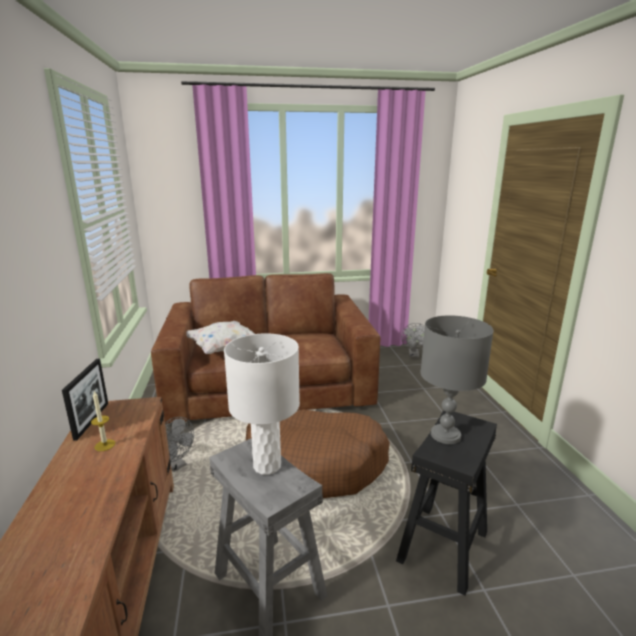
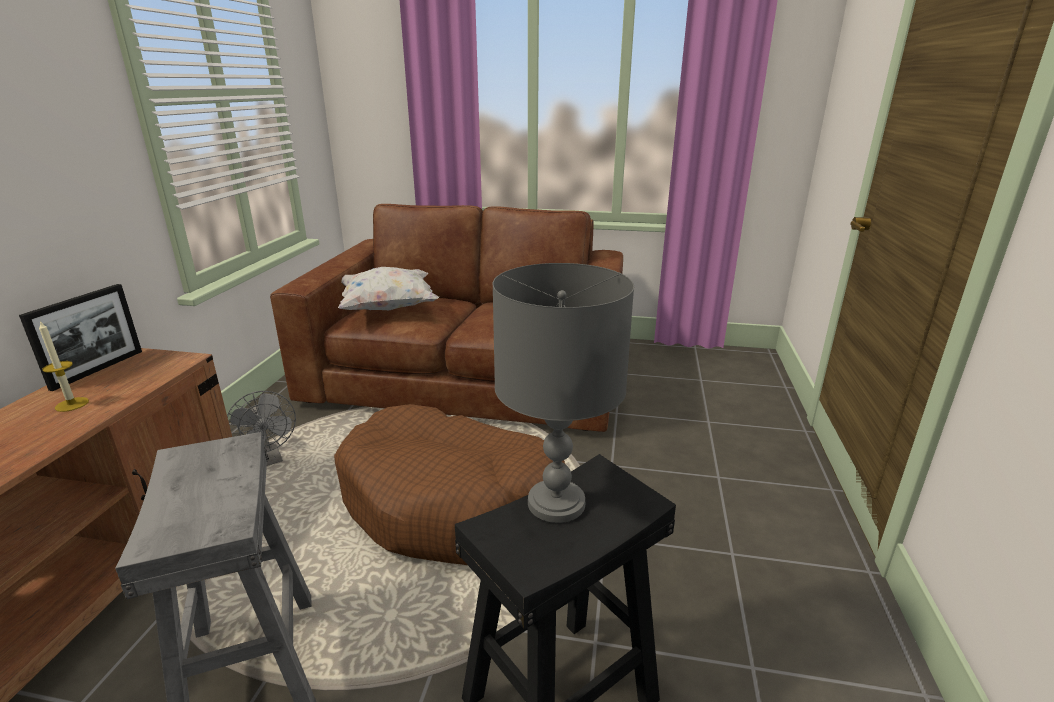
camera: 20 degrees right, 5 degrees up
(267, 466) = (218, 483): white table lamp -> none
(414, 355) = (726, 367): grey fan -> none

